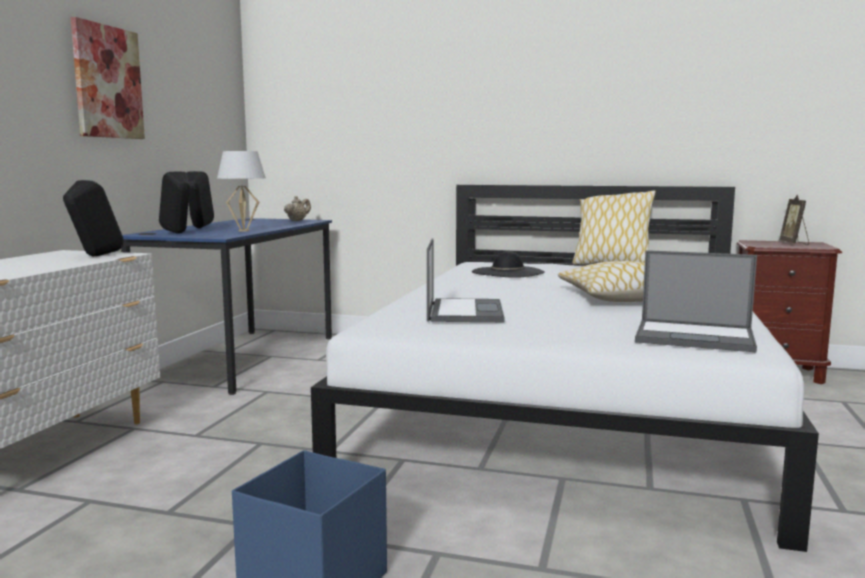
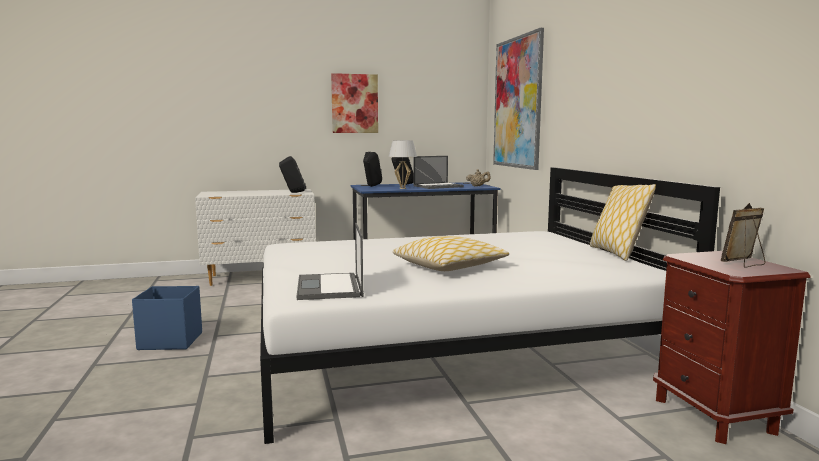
camera: 60 degrees right, 0 degrees up
(345, 103) = (517, 103): none -> picture
(464, 311) = (346, 248): laptop -> laptop (438, 186)
(508, 272) = (508, 240): black hat -> none

